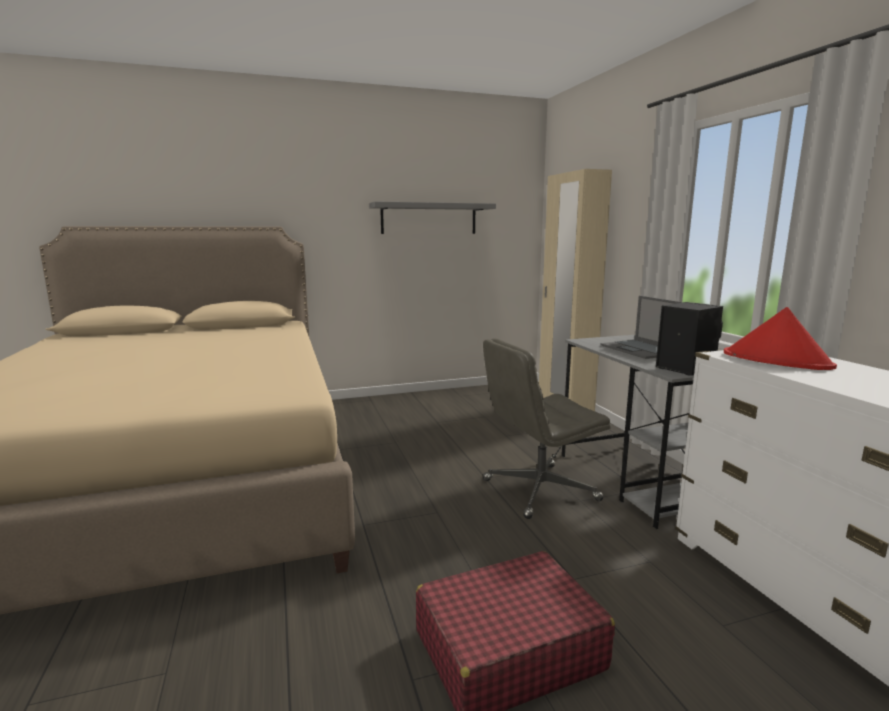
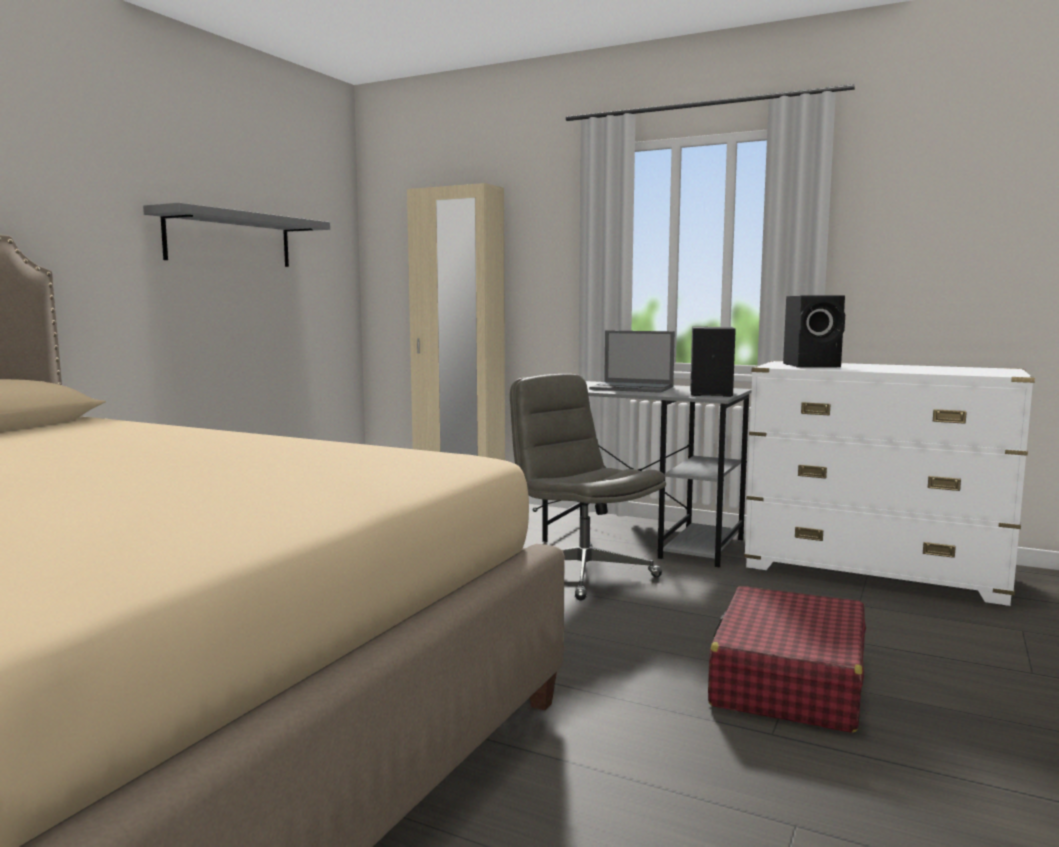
camera: 45 degrees left, 5 degrees down
(539, 490) = (582, 573): grey office chair -> grey office chair turned 120 degrees clockwise
(777, 361) = (813, 366): red hat -> black speaker

